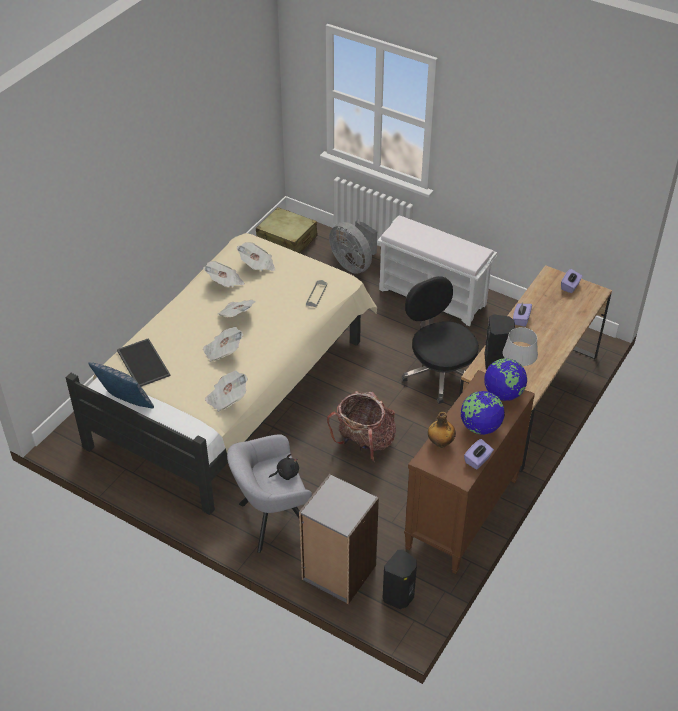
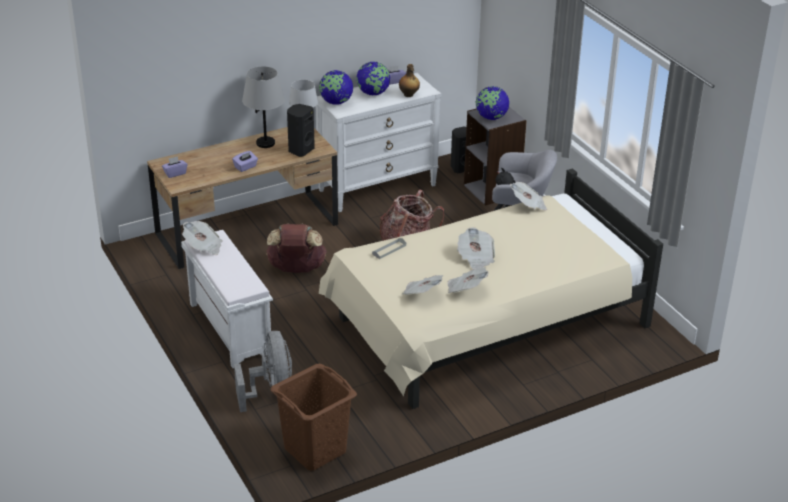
camera: 150 degrees left, 10 degrees down
(126, 404) = (614, 232): pillow -> none
(142, 363) = (586, 251): tray -> none
(223, 352) = (509, 235): newspaper -> newspaper (203, 247)
(287, 240) = (314, 449): beige suitcase -> brown laundry basket
(342, 496) = (491, 118): none -> globe
(439, 373) = (296, 269): black office chair -> brown backpack
(462, 514) = (378, 187): brown dresser -> white dresser
(538, 357) = (265, 143): none -> grey table lamp

